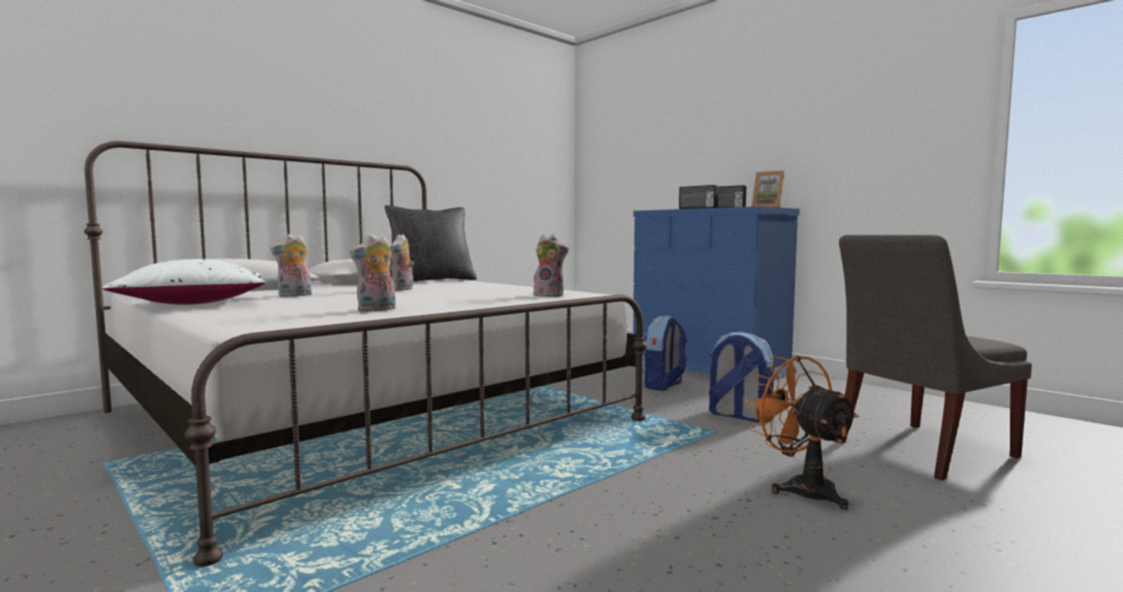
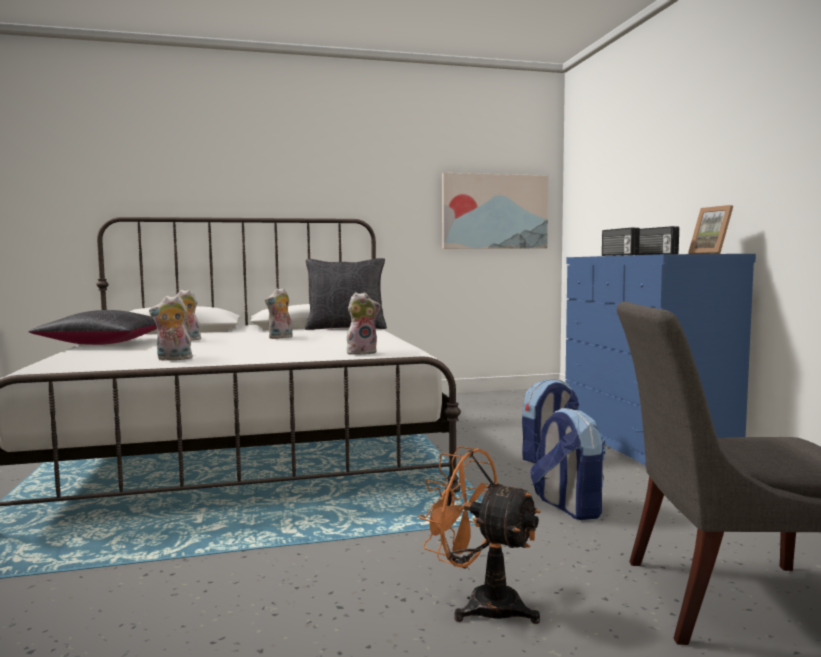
camera: 30 degrees right, 0 degrees up
(193, 303) = (105, 343): white pillow -> black pillow
(524, 168) = (494, 211): none -> picture
(550, 295) = (362, 352): plush toy -> plush toy turned 75 degrees counterclockwise
(801, 488) = (481, 603): orange fan -> orange fan turned 60 degrees counterclockwise

